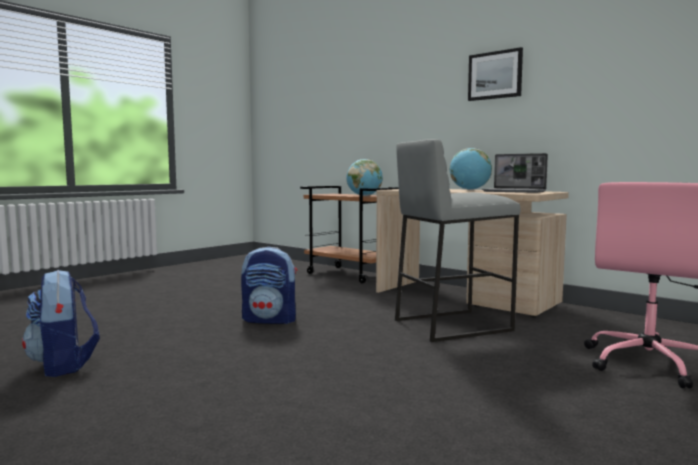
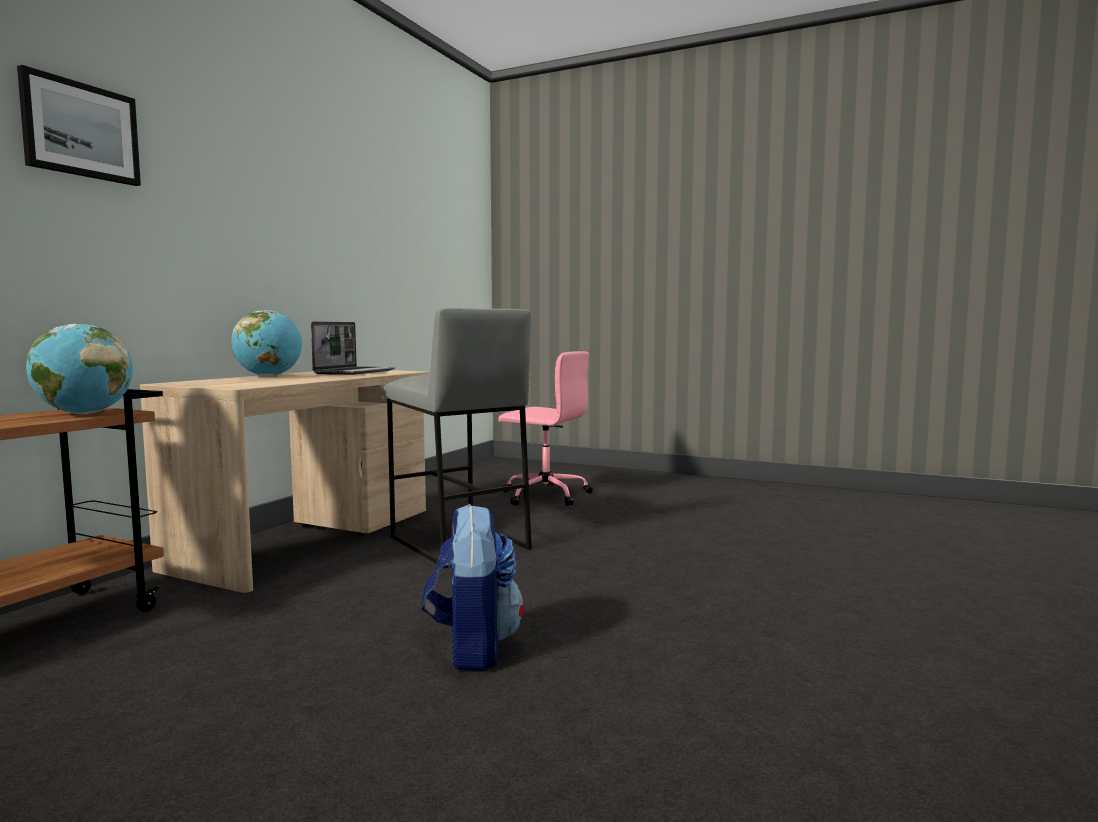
camera: 105 degrees left, 0 degrees up
(64, 365) = (866, 777): backpack -> none
(495, 75) = (247, 197): picture -> picture (81, 130)

